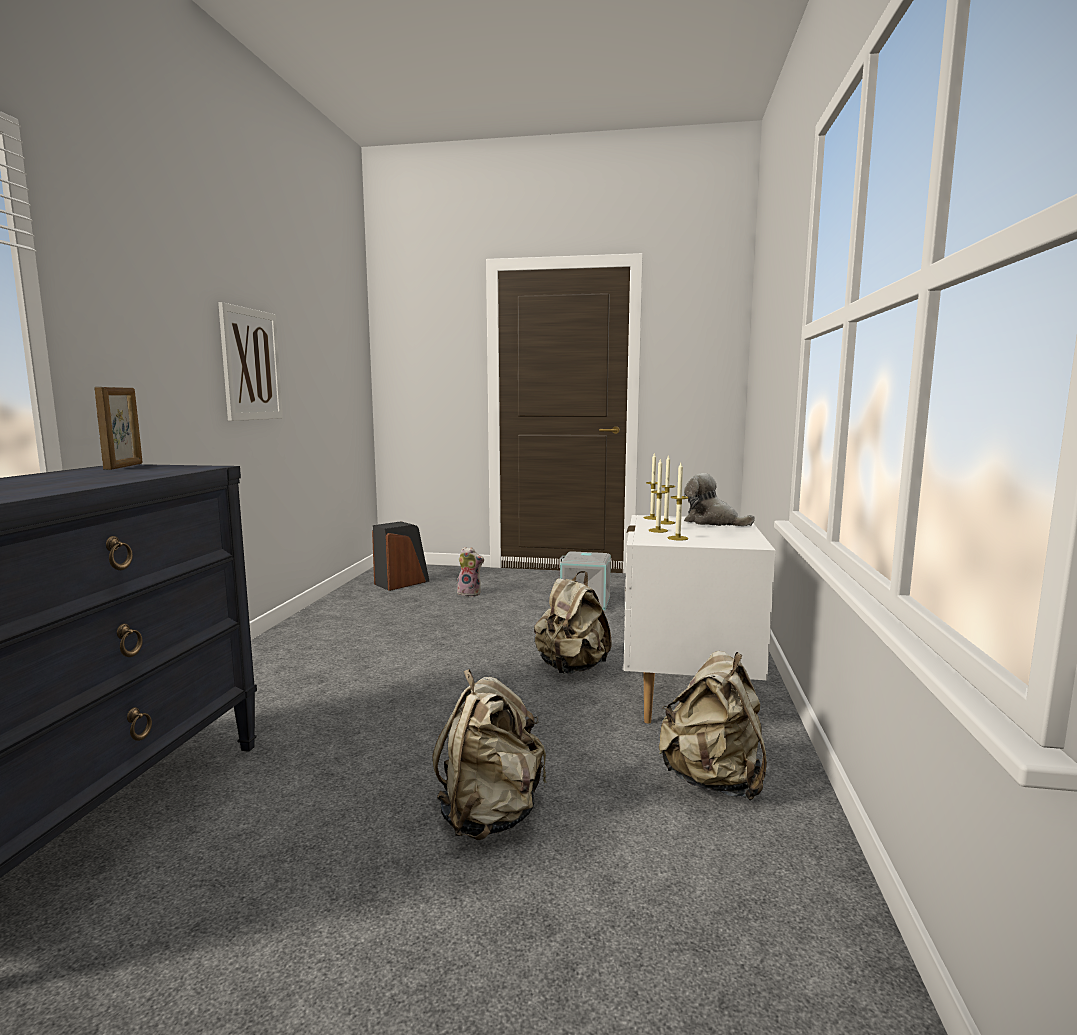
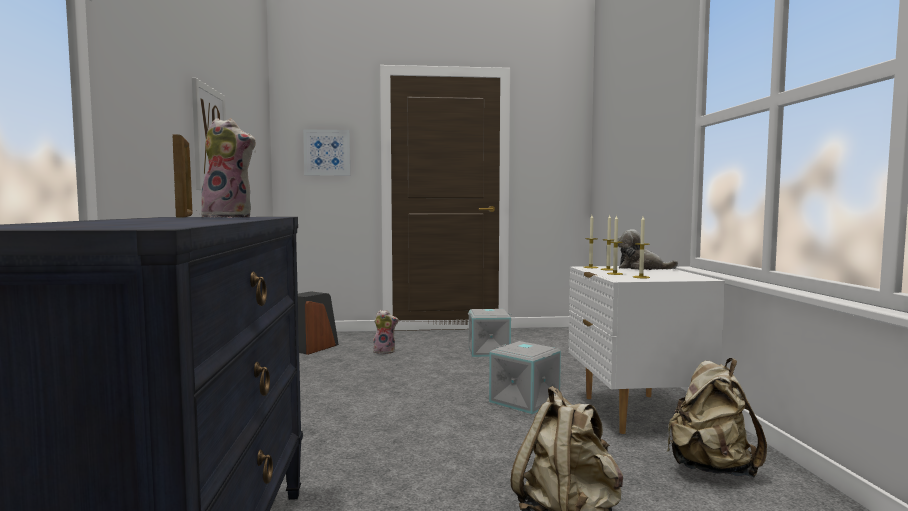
camera: 15 degrees left, 5 degrees down
(152, 470) = (230, 217): none -> plush toy
(428, 364) = (327, 152): none -> picture
(571, 668) = (525, 400): beige backpack -> grey storage box

